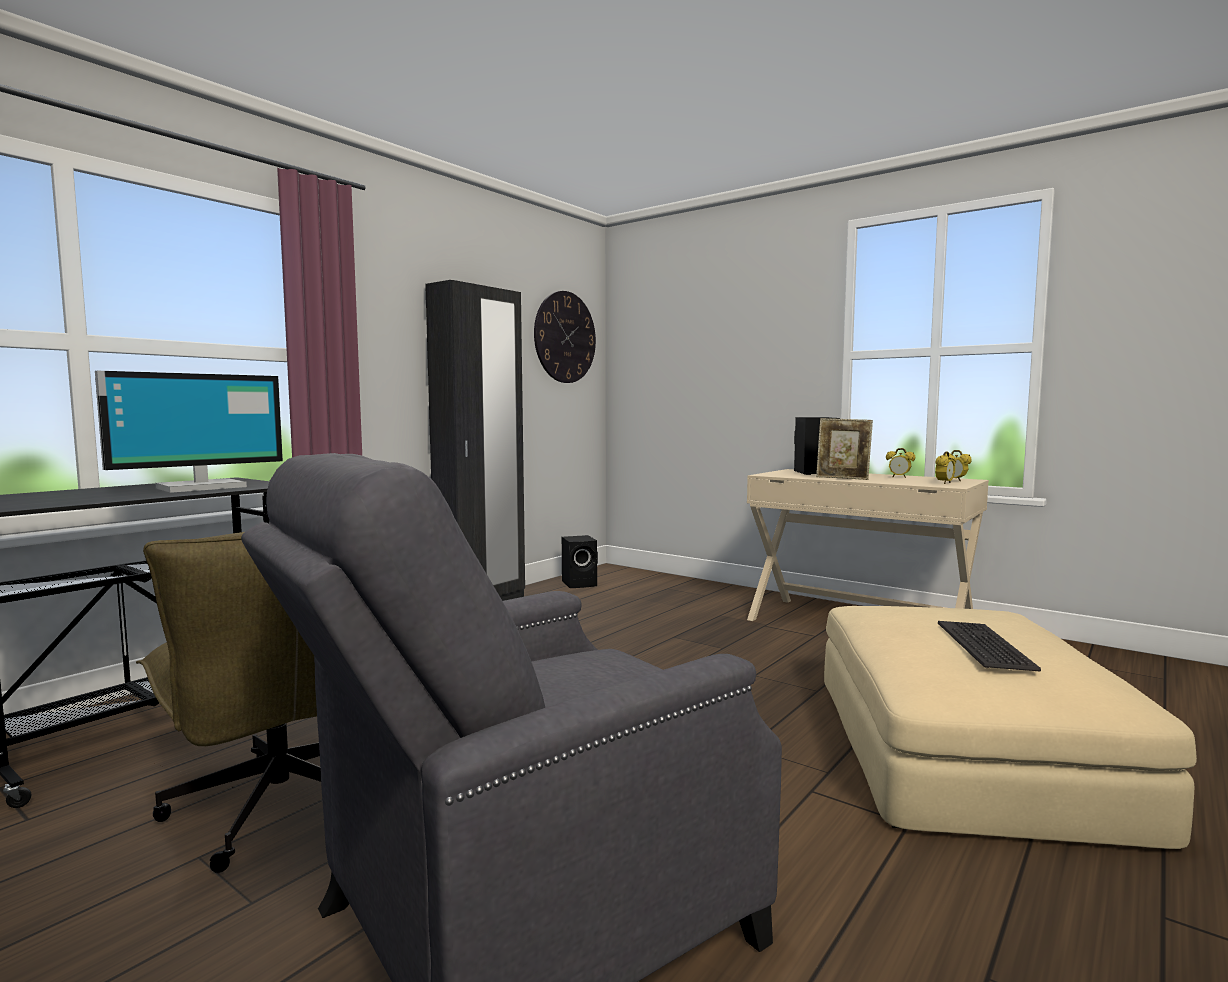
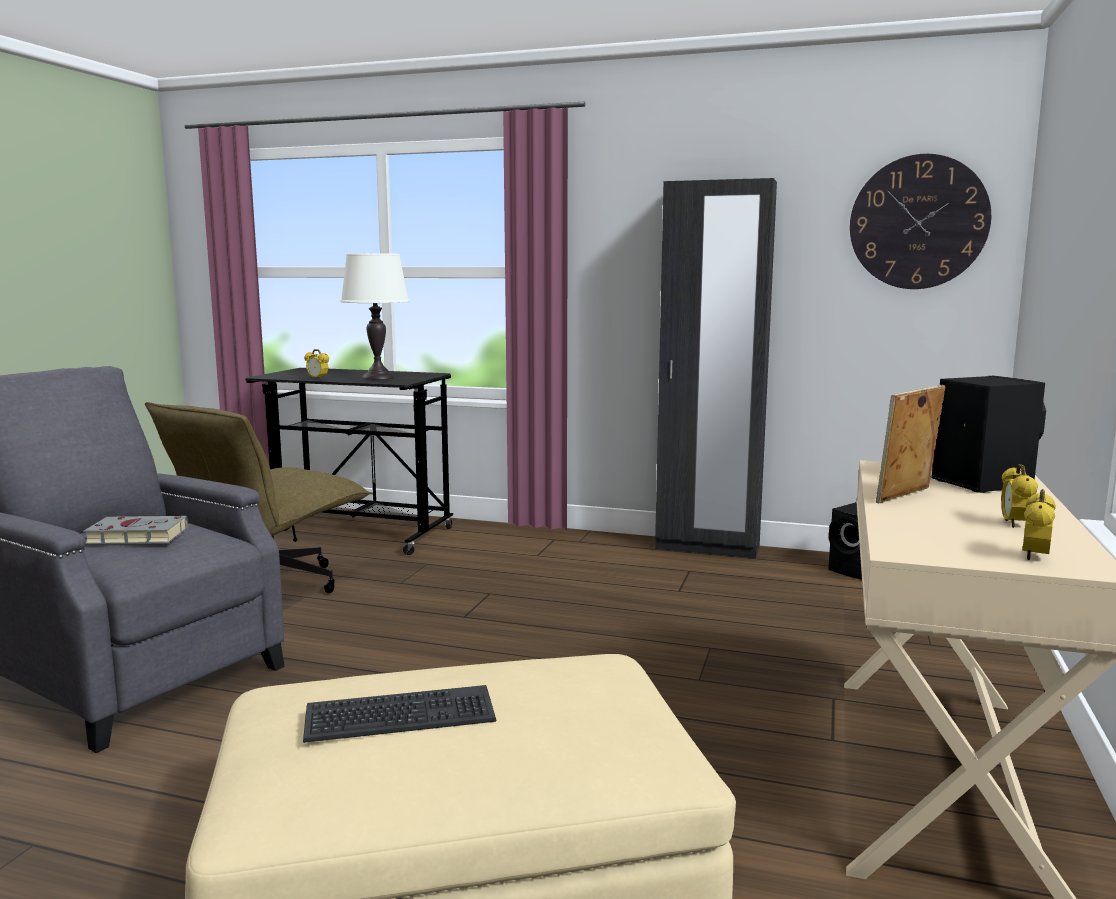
camera: 70 degrees right, 5 degrees up
(200, 487) = (378, 377): monitor -> white table lamp
(588, 680) = (134, 536): none -> grey book
(842, 478) = (906, 496): picture frame -> picture frame turned 45 degrees clockwise
(944, 483) = (952, 549): alarm clock -> alarm clock (317, 379)

